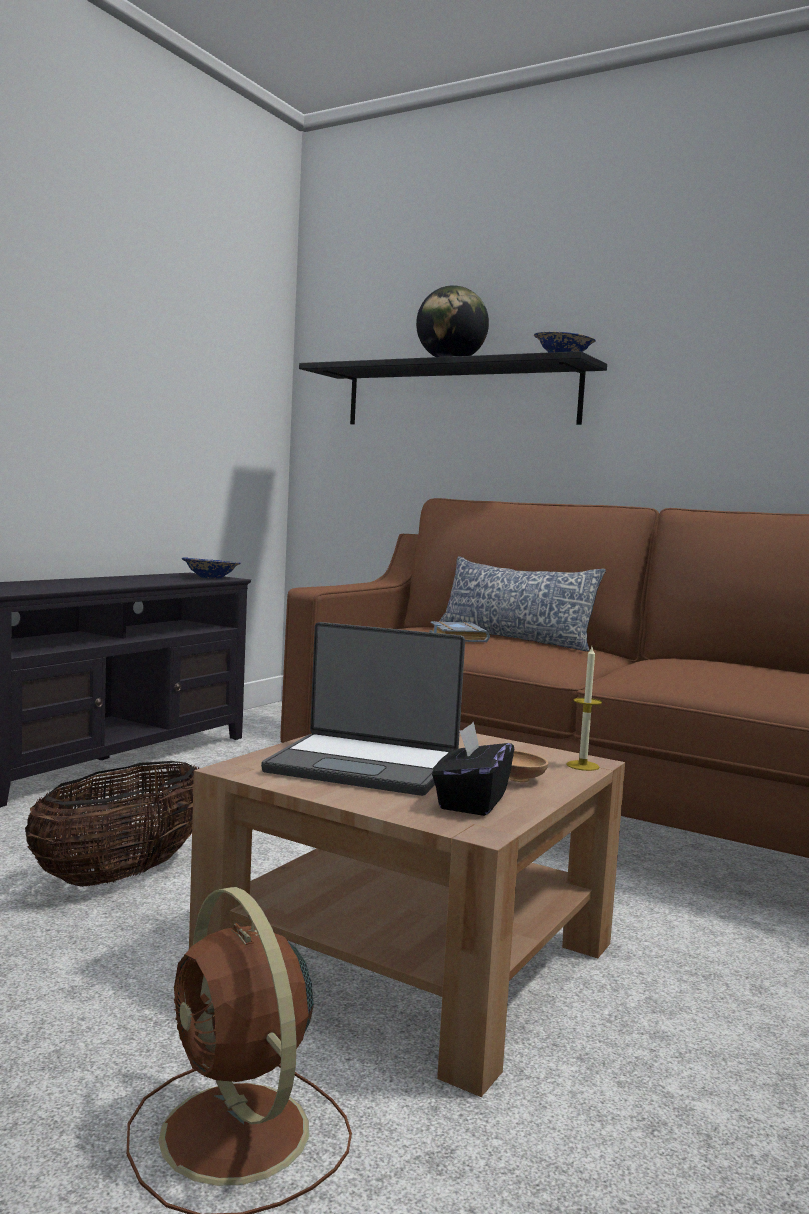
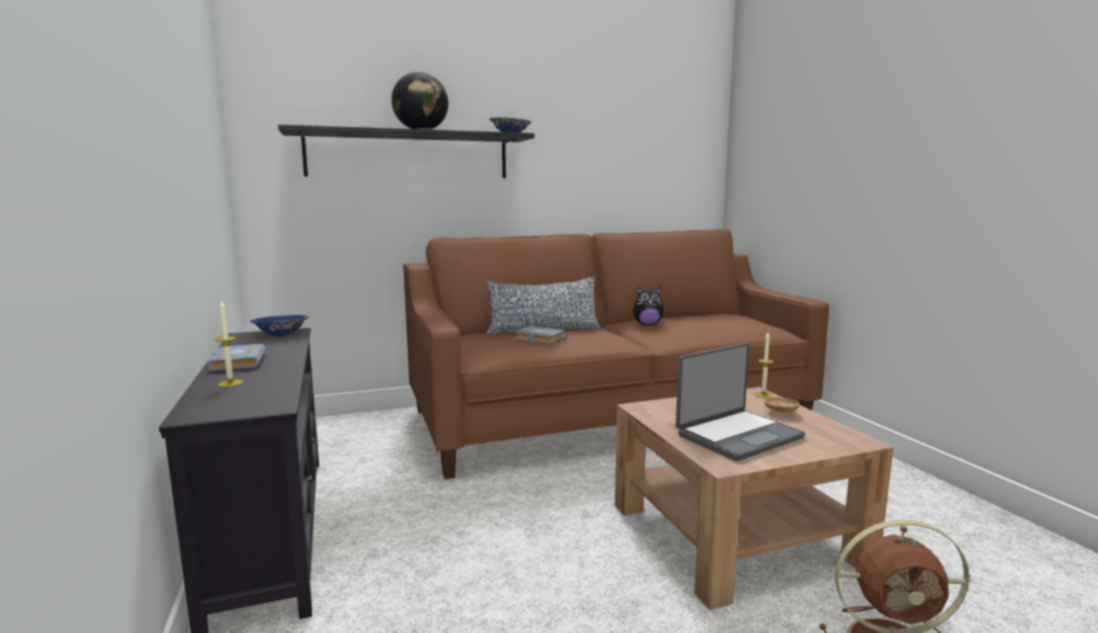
camera: 50 degrees left, 5 degrees up
(45, 583) = (230, 383): none -> candle
(104, 579) = (236, 362): none -> grey book
(122, 875) = (531, 592): basket -> none
(471, 802) = (816, 431): black tissue box -> none
(673, 662) = (647, 324): none -> plush toy

